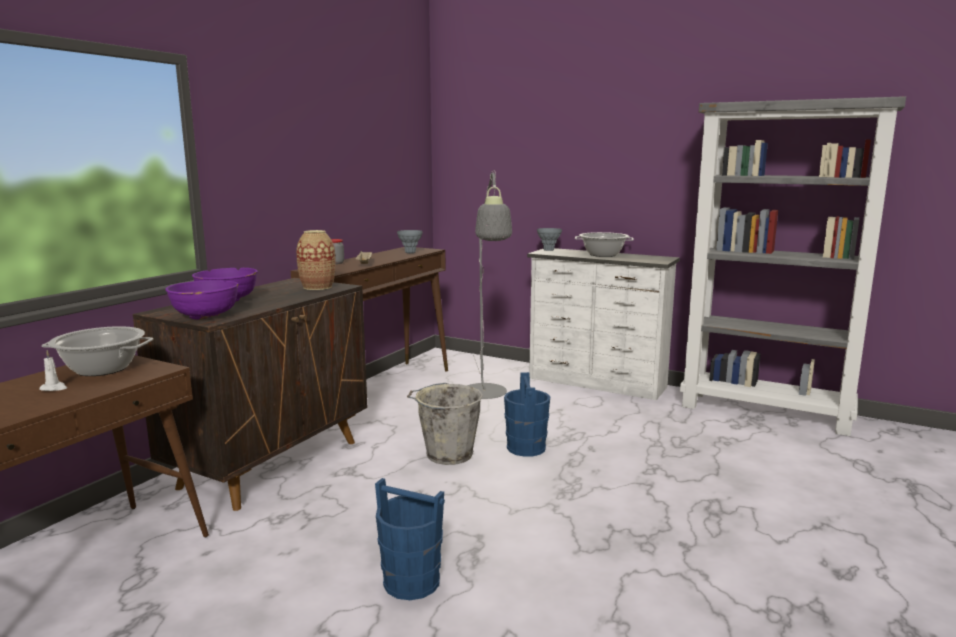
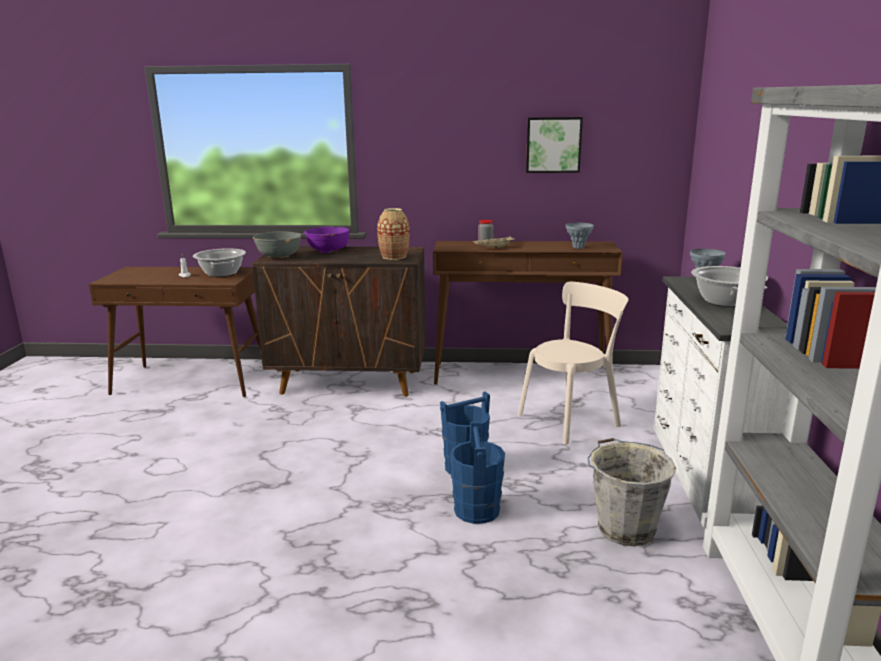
camera: 65 degrees right, 5 degrees up
(205, 316) = (279, 256): purple bowl -> grey bowl
(360, 160) = (553, 145): none -> picture
(411, 581) = (215, 472): blue bucket -> blue bucket (477, 510)
(447, 454) = (417, 435): grey bucket -> grey bucket (625, 528)
(486, 395) = (572, 419): grey floor lamp -> beige chair

